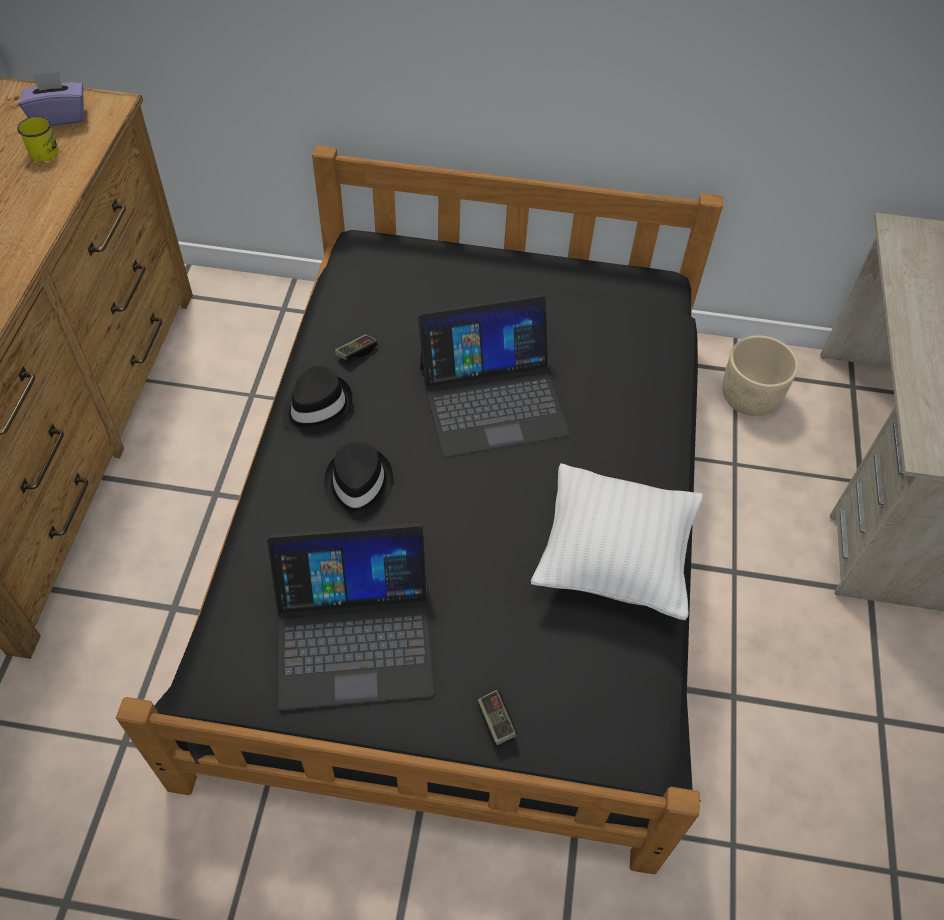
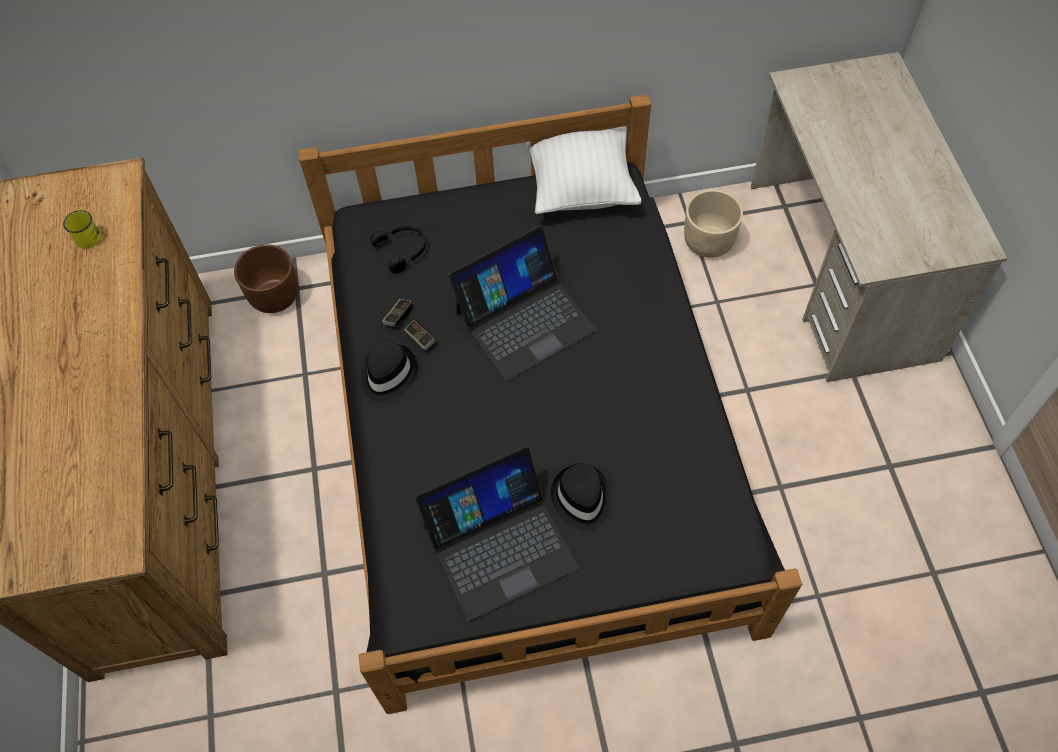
camera: 15 degrees left, 5 degrees up
(60, 117) = (83, 200): purple tissue box -> none
(258, 309) = (274, 295): none -> brown planter
(357, 485) = (449, 427): black hat -> black hat (581, 498)
(392, 288) = (403, 250): none -> black headphones
(496, 720) = (630, 570): game controller -> game controller (420, 338)
(613, 559) = (667, 418): white pillow -> white pillow (581, 188)

